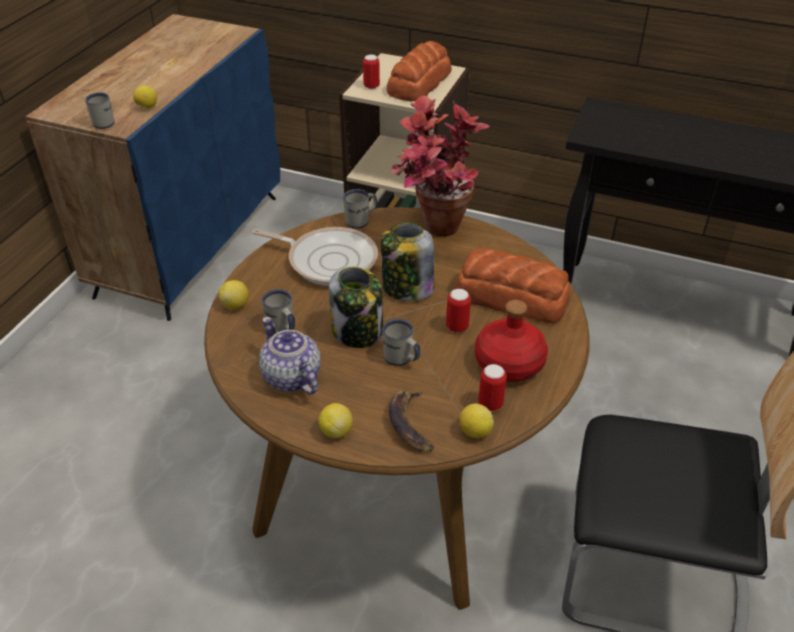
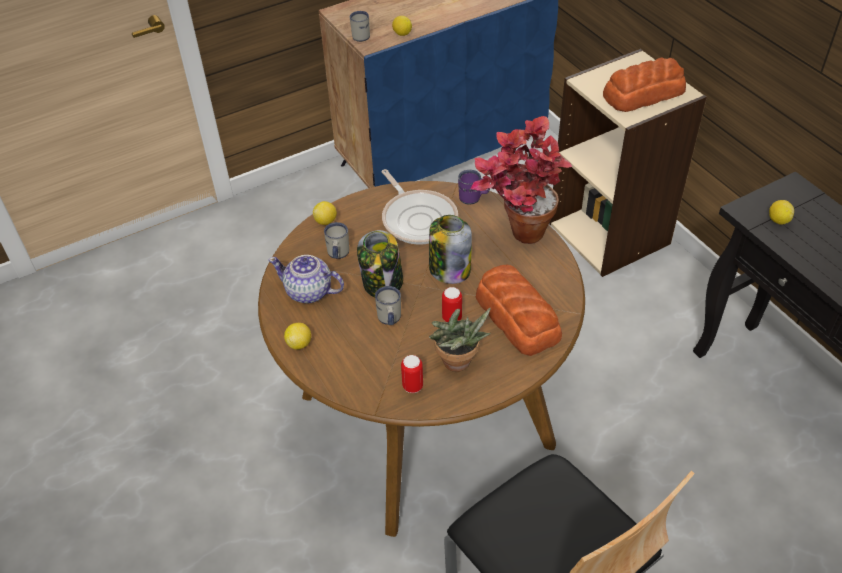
camera: 40 degrees right, 5 degrees up
(291, 377) = (309, 292): teapot -> teapot turned 75 degrees counterclockwise
(361, 220) = (473, 198): white mug -> purple mug
(371, 86) = (598, 81): can -> none
(410, 424) = (347, 367): banana -> none
(475, 431) = (382, 398): lemon -> lemon (778, 220)
(508, 362) = (458, 364): red bottle -> potted plant

